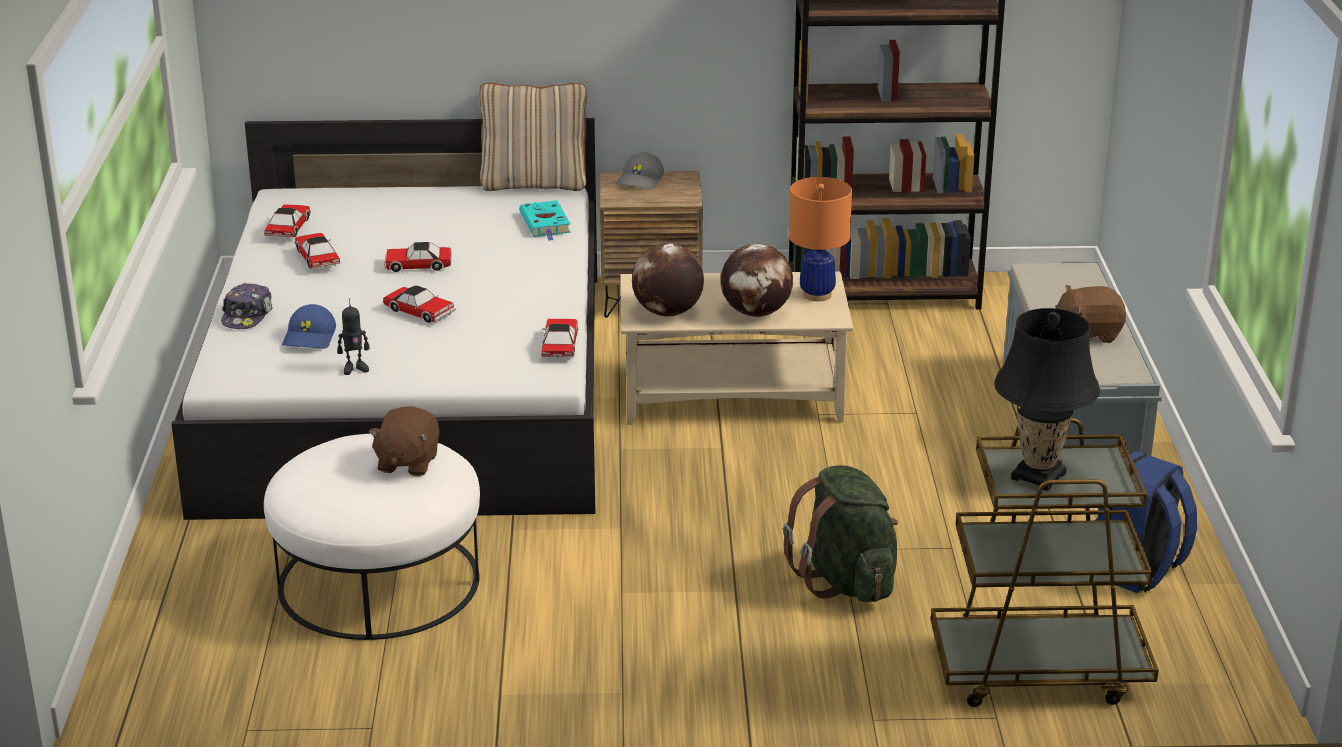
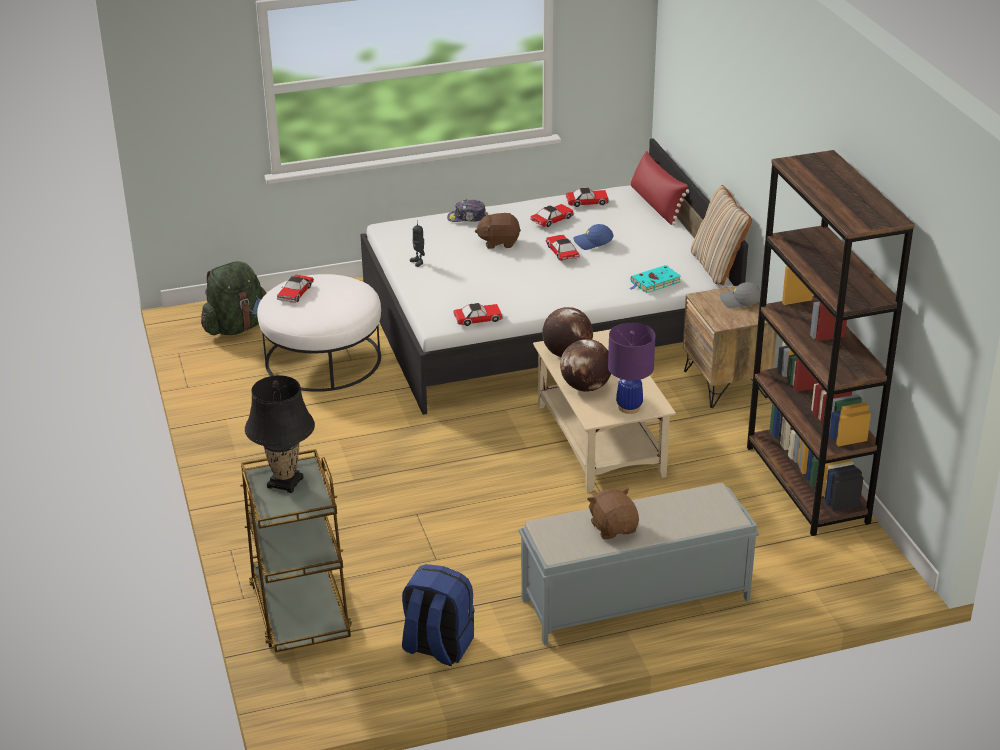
camera: 75 degrees right, 5 degrees up
(310, 338) = (448, 241): blue cap -> blue cap (593, 242)
(335, 191) = (656, 205): none -> red pillow
(407, 463) = (333, 305): brown plush toy -> brown plush toy (499, 242)
(419, 311) = (499, 265): toy car -> toy car (295, 293)
(816, 295) = (629, 407): orange table lamp -> purple table lamp
(846, 581) = (378, 520): green backpack -> green backpack (237, 327)

